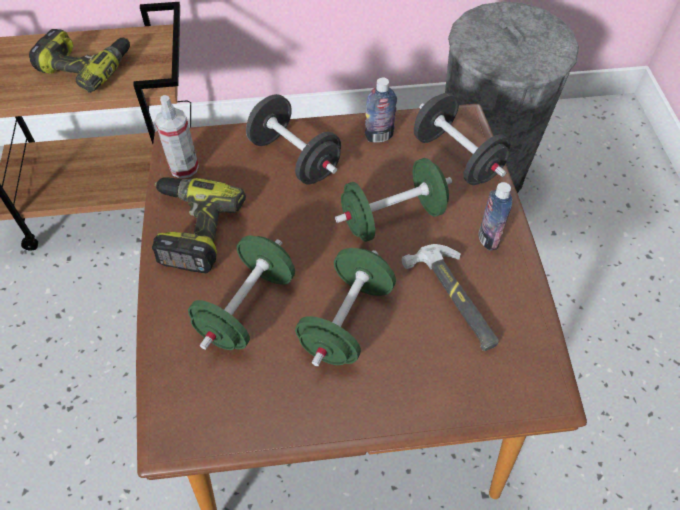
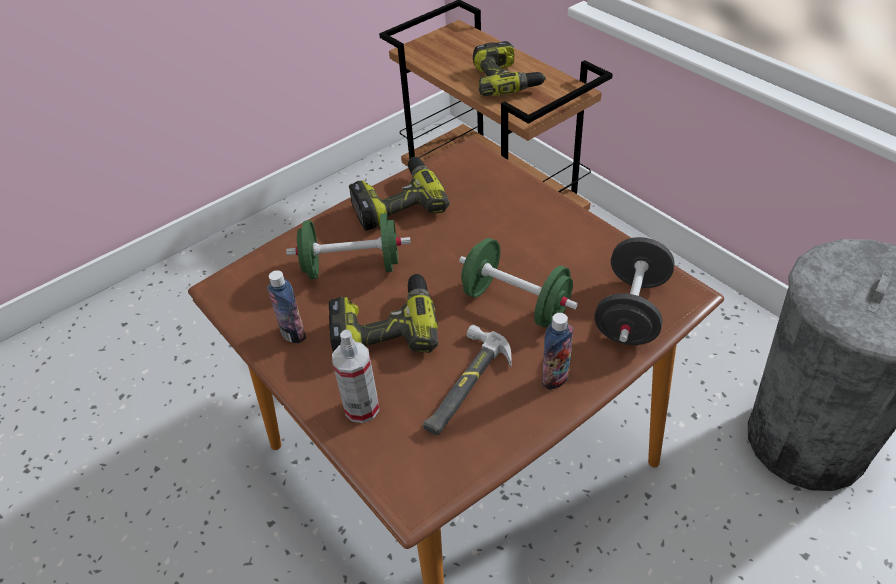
camera: 60 degrees right, 10 degrees down
(184, 167) = (450, 168): spray bottle -> spray bottle (362, 408)
(294, 158) = (520, 216): black dumbbell -> none
(346, 321) = (385, 327): green dumbbell -> power drill
(379, 136) = (599, 251): bottle -> bottle (293, 334)

